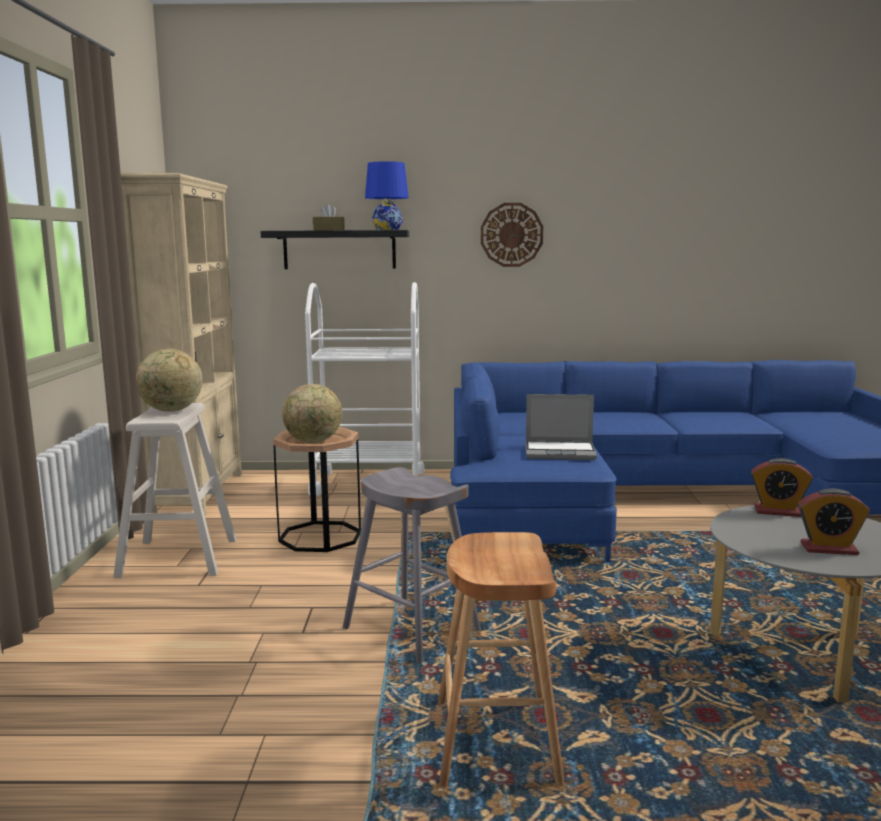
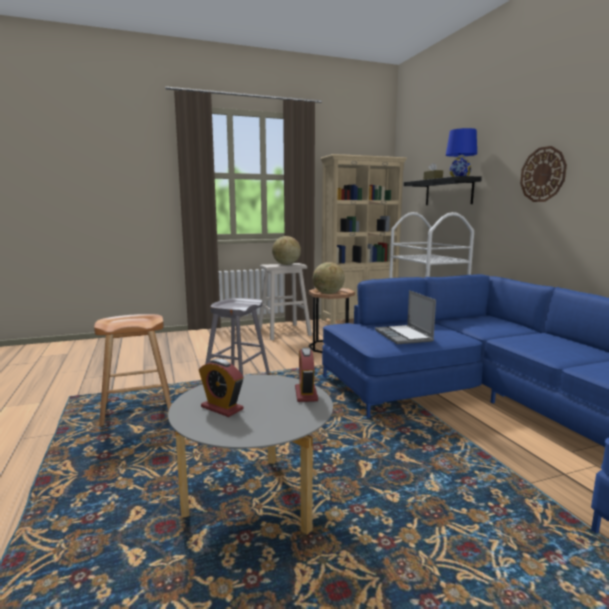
camera: 70 degrees right, 0 degrees up
(829, 549) = (222, 408): alarm clock -> alarm clock turned 45 degrees counterclockwise

